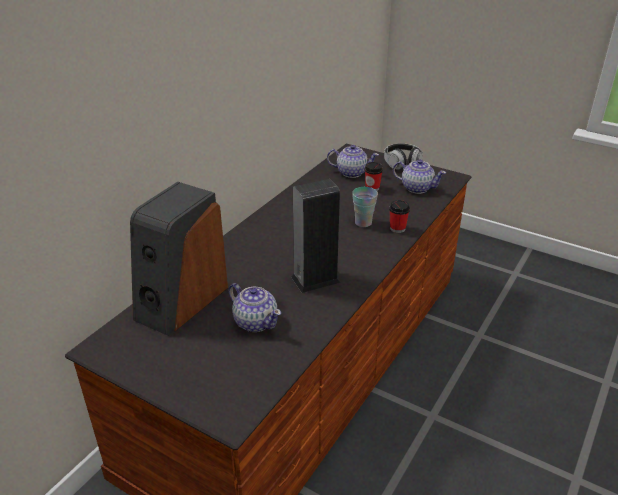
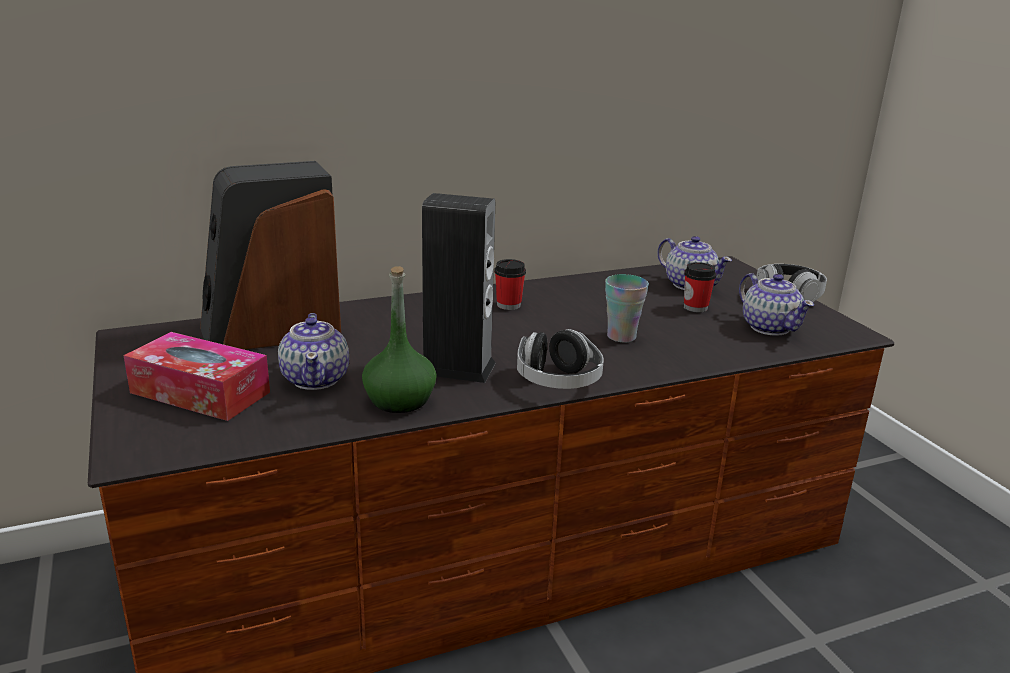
camera: 35 degrees right, 10 degrees down
(207, 363) = (200, 392): none -> tissue box
(316, 313) = (400, 400): none -> green bottle
(371, 265) = (558, 382): none -> headphones
(397, 228) = (664, 358): cup -> cup (508, 305)

